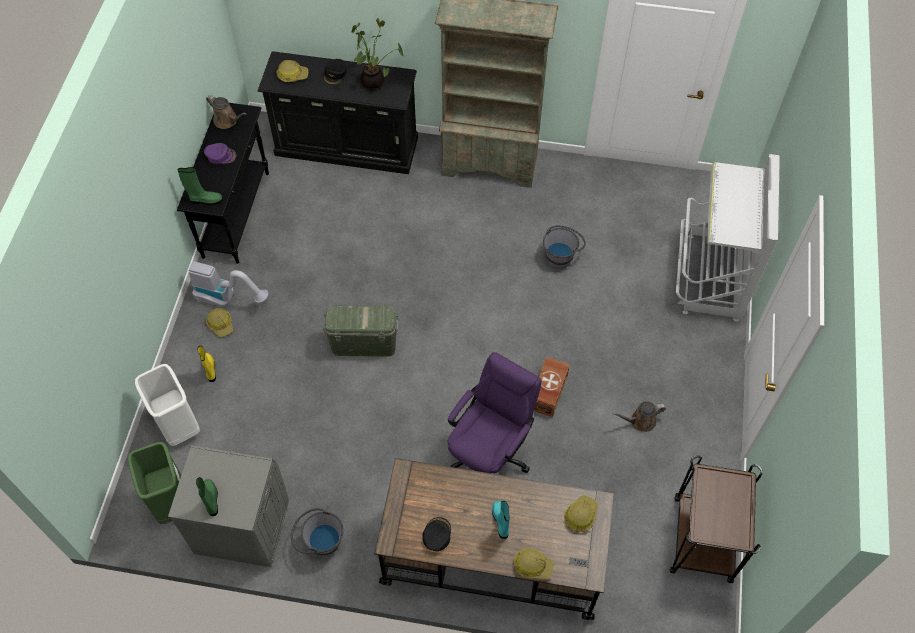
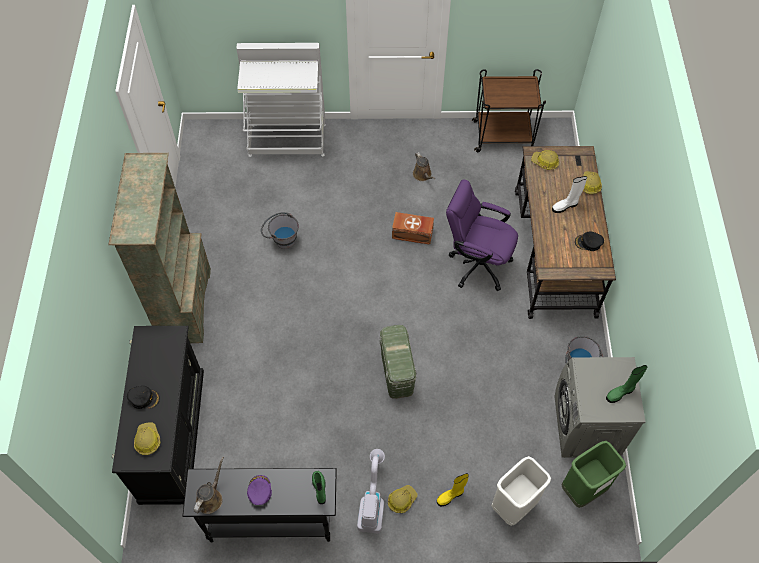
camera: 100 degrees left, 0 degrees up
(375, 82) = (153, 359): potted plant -> none
(501, 522) = (565, 206): turquoise boot -> white boot

